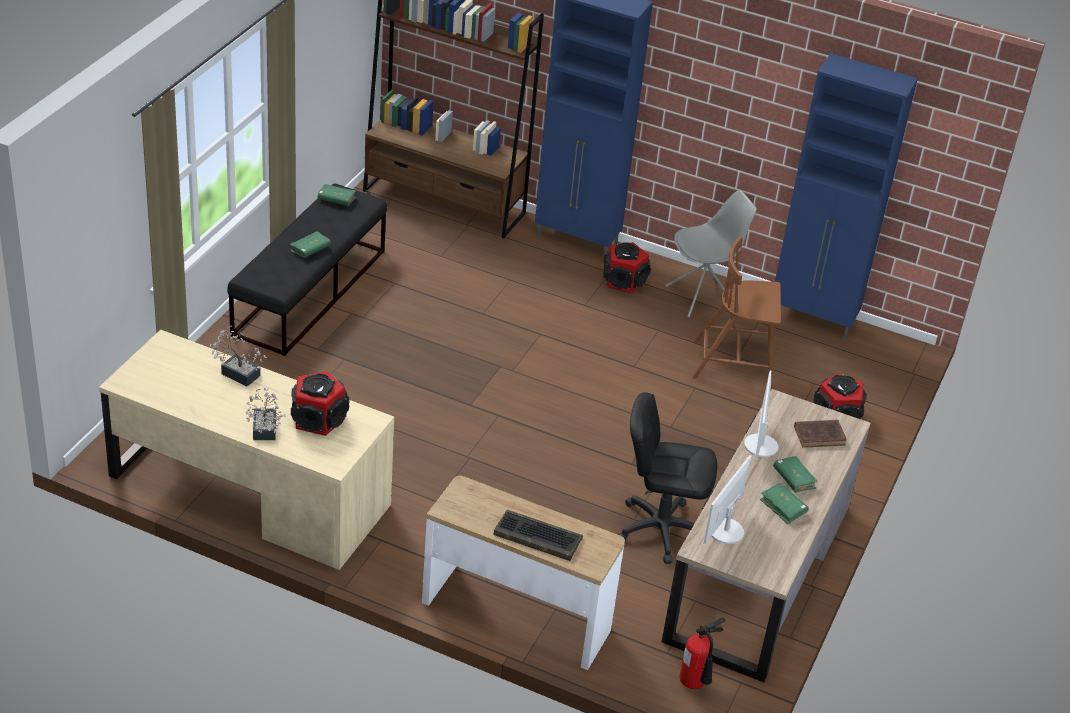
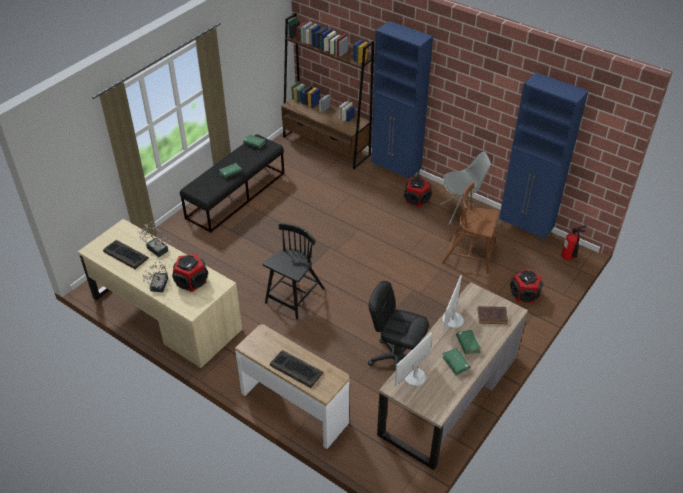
camera: 15 degrees right, 5 degrees up
(187, 387) = (125, 255): none -> keyboard
(463, 447) = (294, 297): none -> black chair
(695, 684) = (390, 466): fire extinguisher -> fire extinguisher (569, 258)

